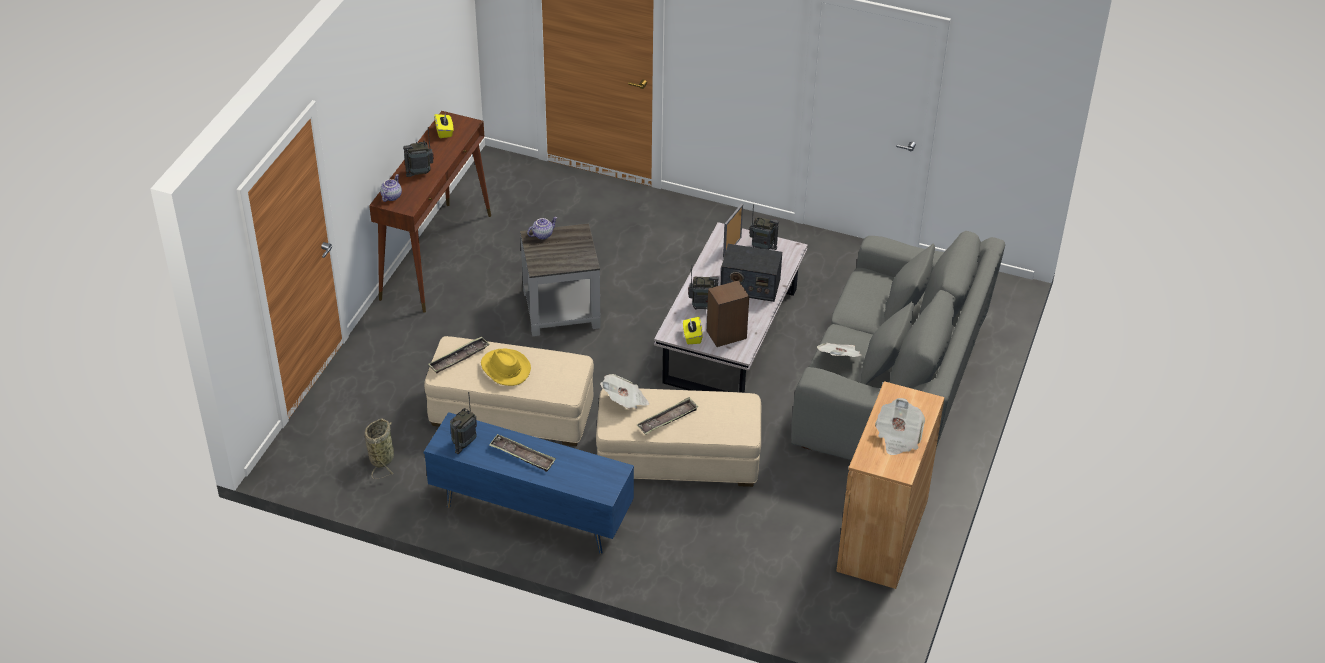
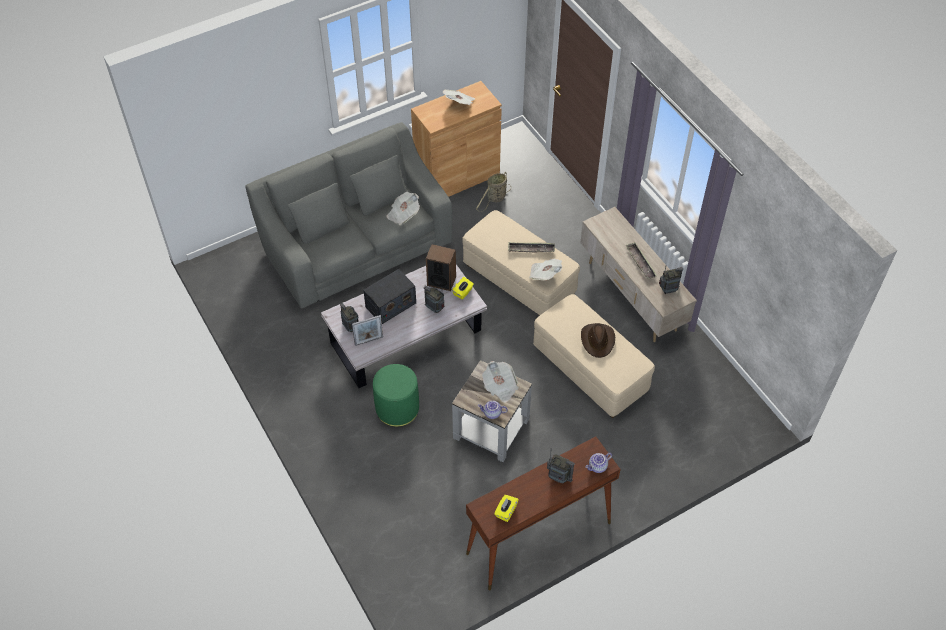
camera: 140 degrees left, 10 degrees up
(382, 457) = (693, 388): basket -> basket (495, 198)
(459, 358) = (620, 367): tray -> none
(505, 369) = (597, 340): yellow hat -> brown hat
(531, 515) = (631, 296): blue tv stand -> beige tv stand
(556, 257) = (500, 387): none -> newspaper
(667, 276) = (397, 409): none -> green ottoman
(749, 286) = (390, 305): radio -> radio turned 90 degrees clockwise

